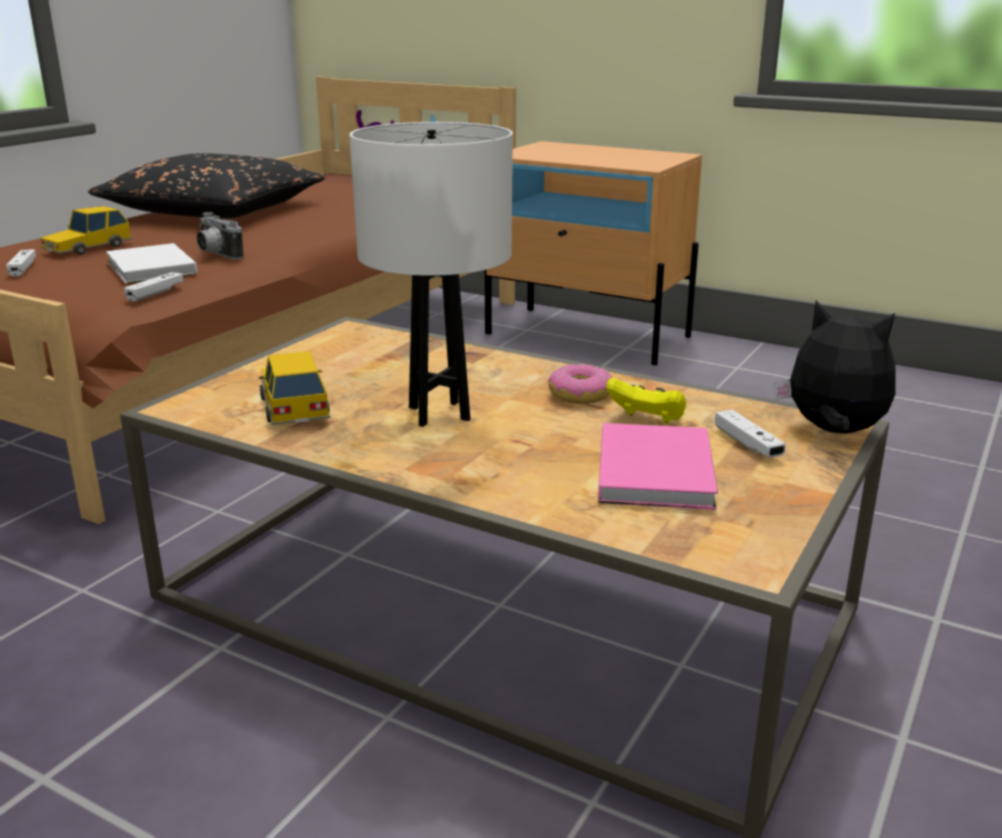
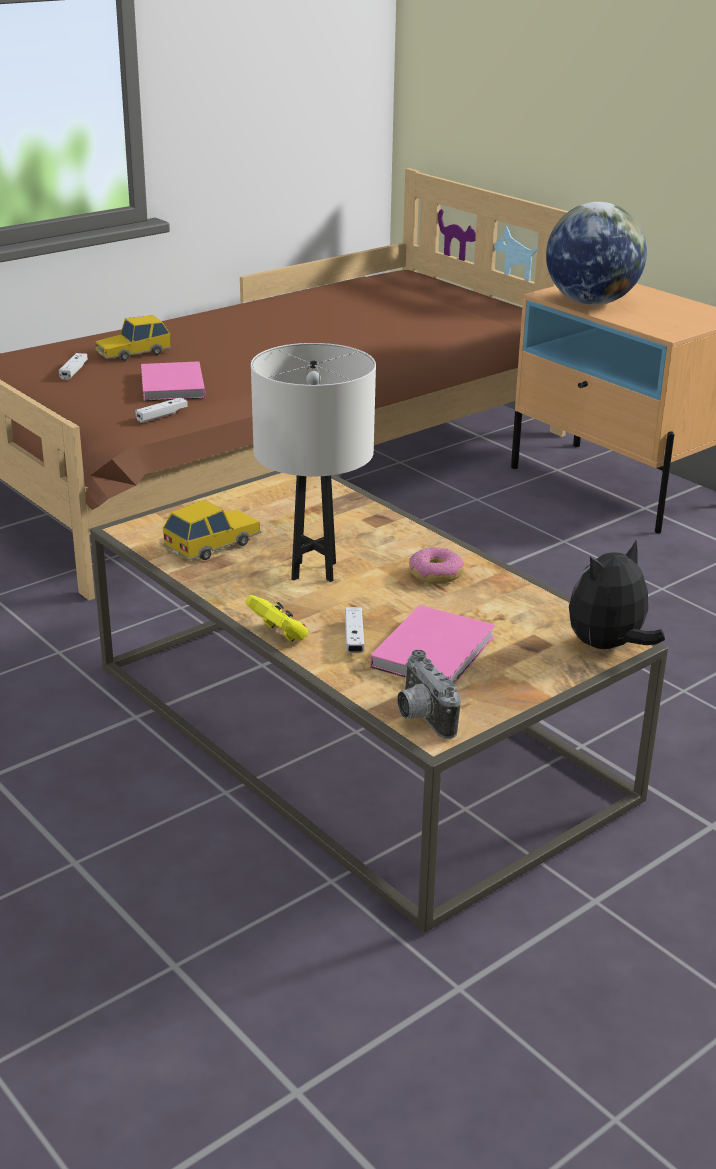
camera: 20 degrees right, 5 degrees up
(150, 269) = (171, 386): white book -> pink book
(214, 210) = (262, 316): black pillow -> none
(216, 255) = (232, 377): camera -> camera (420, 717)
(294, 406) = (213, 544): toy car -> toy car turned 45 degrees clockwise
(553, 156) = (591, 302): none -> globe
(647, 420) = (468, 607): yellow game controller -> yellow game controller (279, 635)
(747, 444) = (527, 643): white game controller -> white game controller (354, 638)
(832, 432) = (608, 647): plush toy -> plush toy turned 90 degrees counterclockwise

